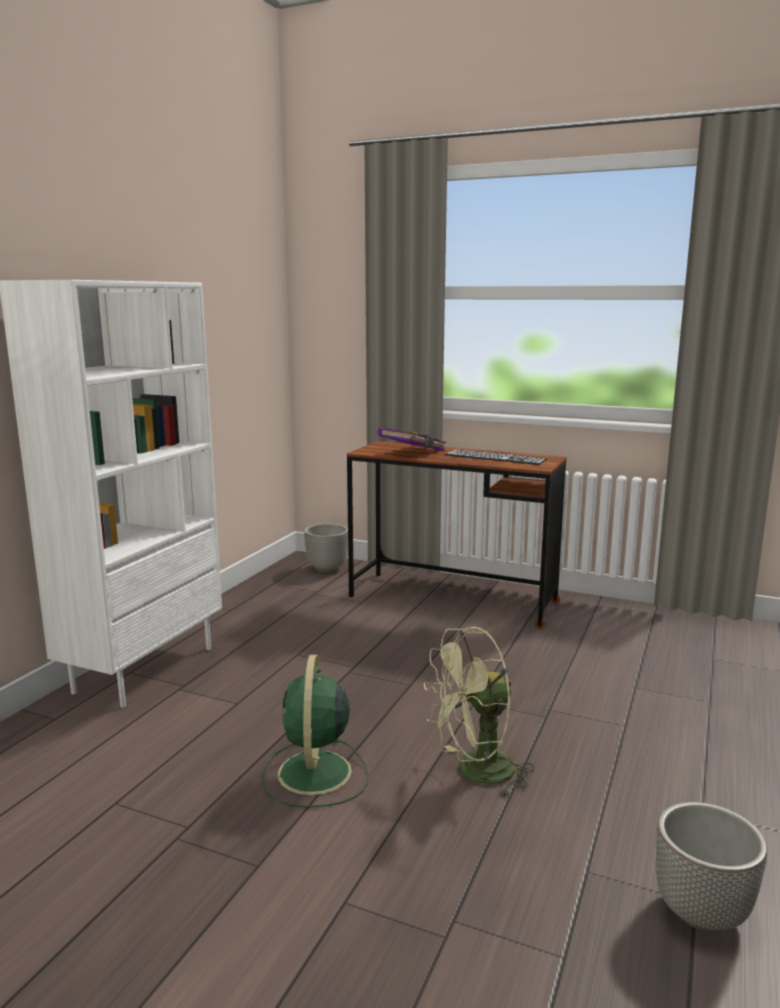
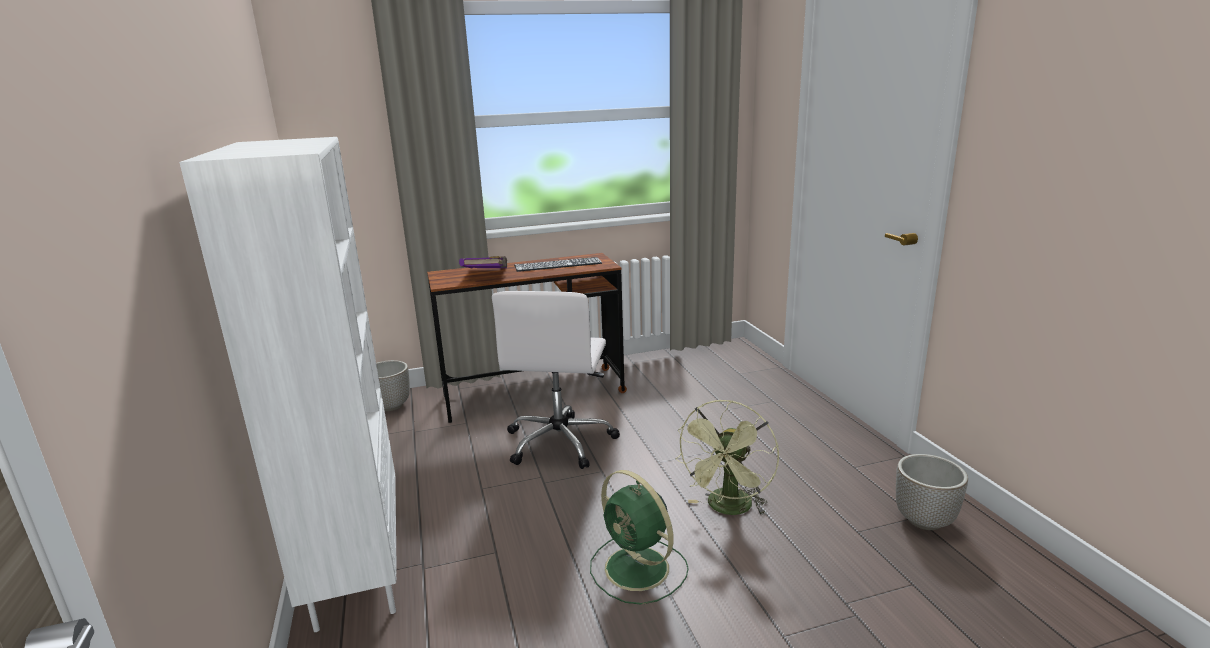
camera: 40 degrees left, 5 degrees up
(413, 646) = (560, 442): none -> white office chair

